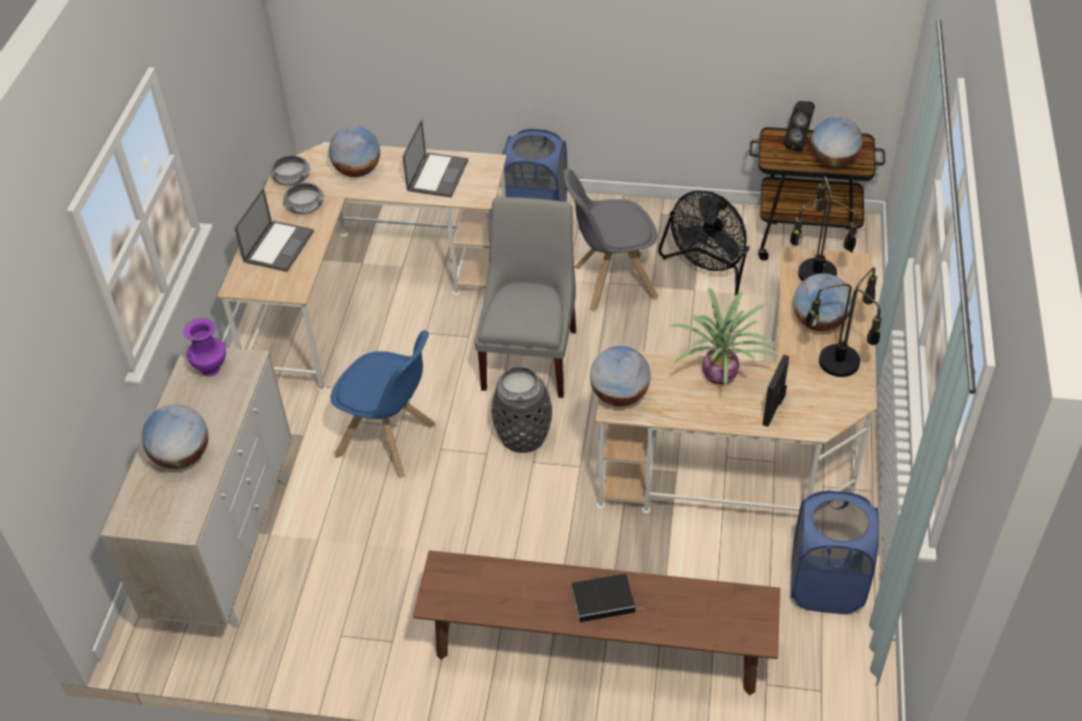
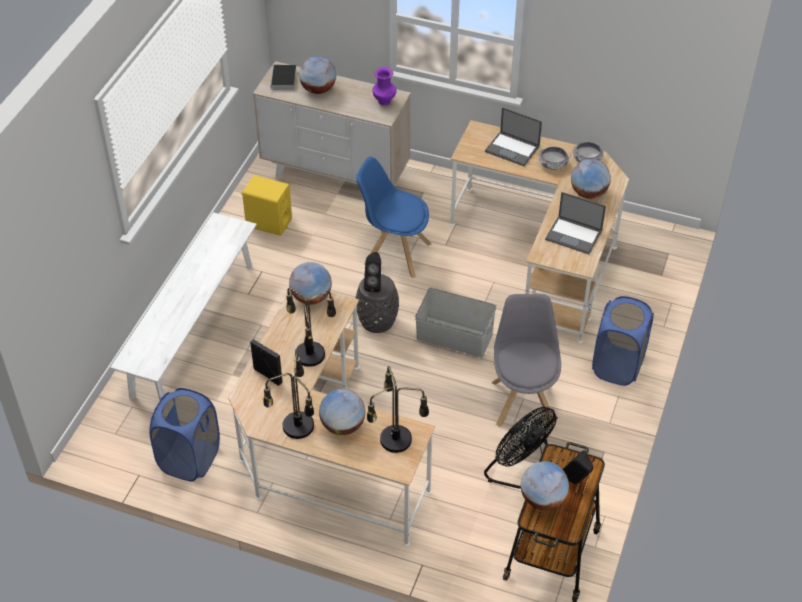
camera: 100 degrees right, 0 degrees up
(347, 609) = (268, 222): none -> yellow speaker
(390, 441) = (394, 253): blue chair -> blue chair turned 75 degrees clockwise
(519, 391) = (374, 284): bowl -> black speaker
(531, 355) = (454, 337): grey chair -> grey storage box
(596, 649) = (193, 329): brown bench -> white bench
(605, 599) = (186, 295): book -> book (284, 80)
(721, 374) = (310, 355): potted plant -> table lamp

